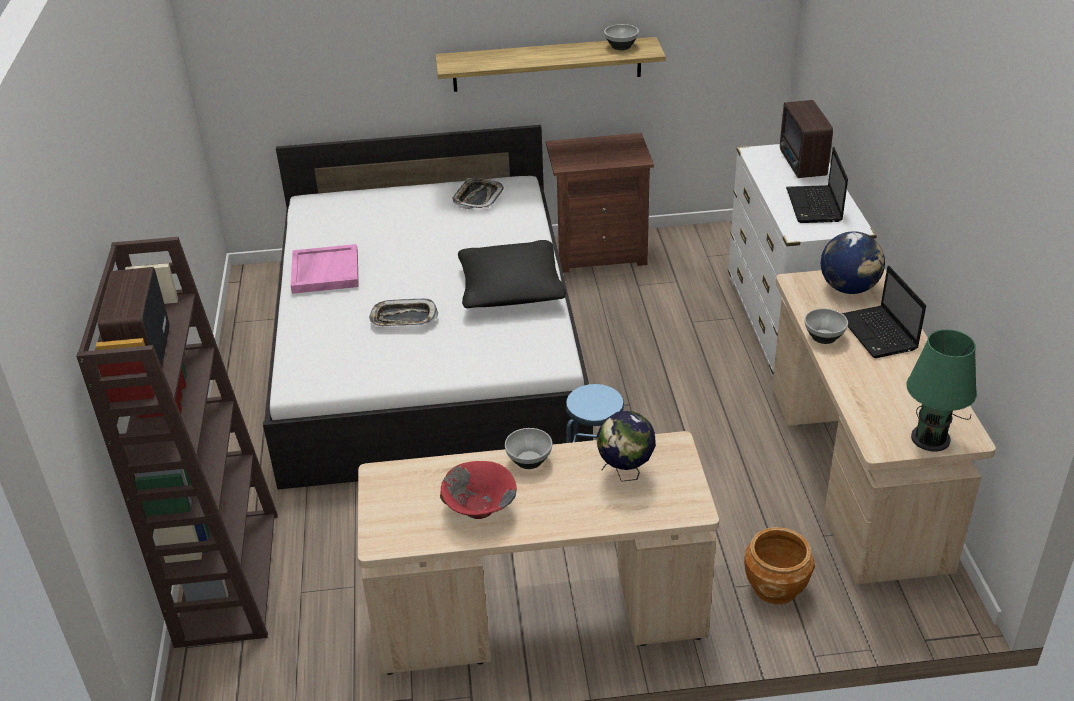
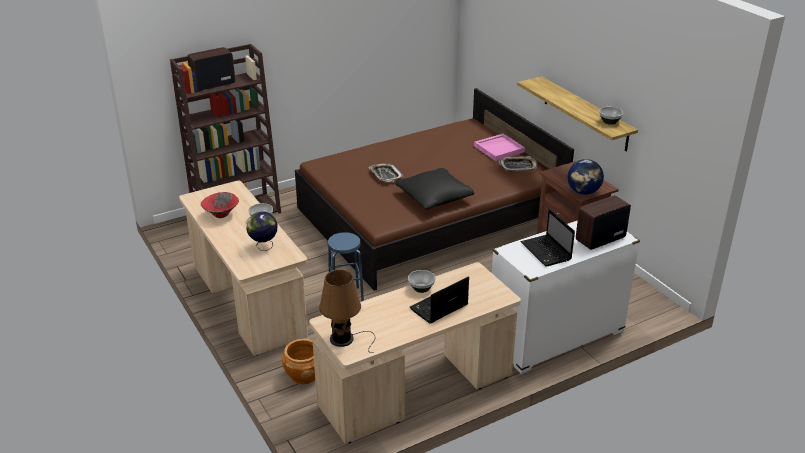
camera: 65 degrees right, 5 degrees down
(325, 271) = (409, 144): pink tray -> pink tray (499, 149)
(427, 349) = (429, 216): white bed -> brown bed
(814, 206) = (546, 252): laptop -> laptop turned 90 degrees counterclockwise
(849, 288) = (482, 290): globe -> globe (583, 192)
(931, 436) = (344, 339): green table lamp -> brown table lamp

